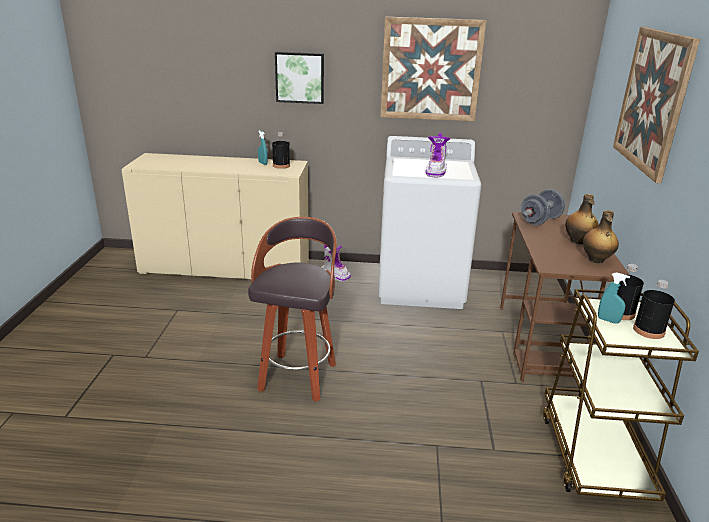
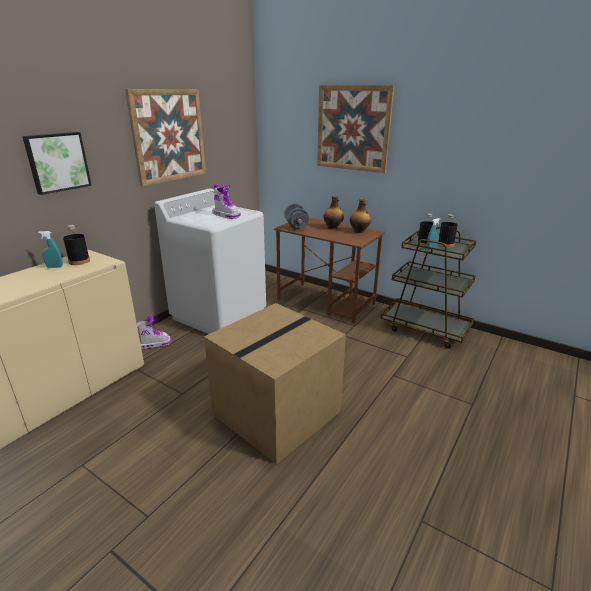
camera: 60 degrees left, 0 degrees up
(298, 376) = (276, 411): stool -> cardboard box

